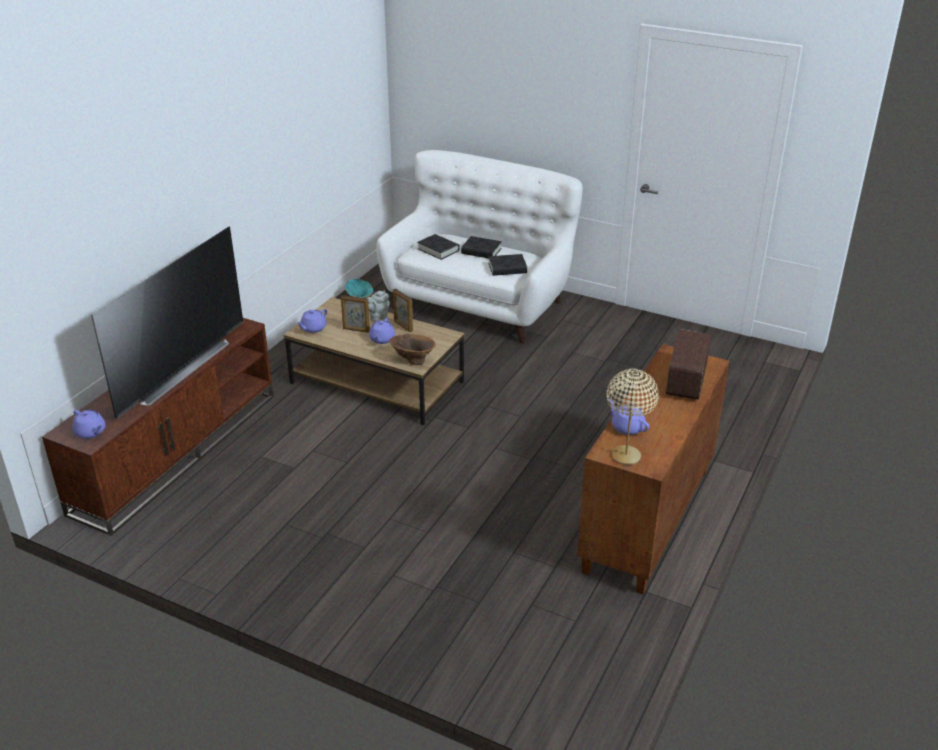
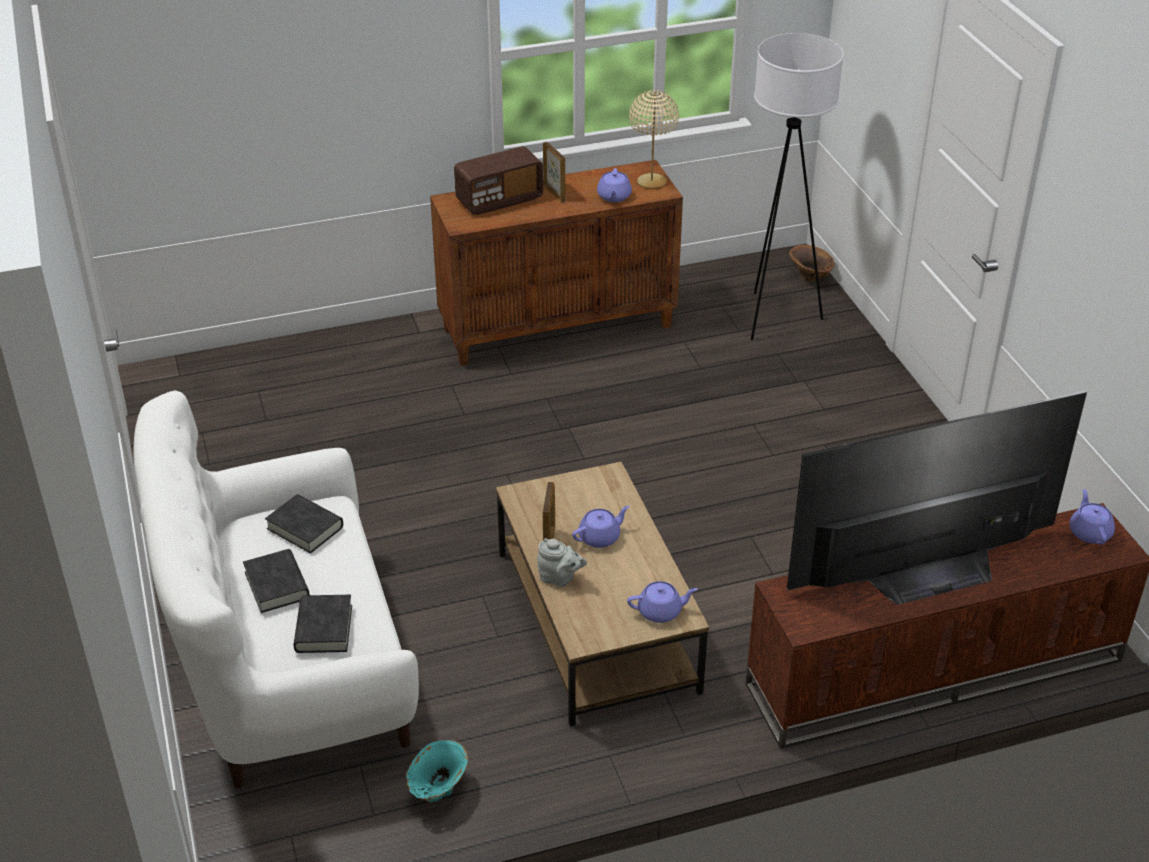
camera: 135 degrees left, 5 degrees up
(356, 330) = (611, 572): picture frame -> picture frame (554, 193)
(413, 360) = (605, 485): brown vase -> brown vase (809, 279)
(522, 638) = (775, 317): none -> white floor lamp

